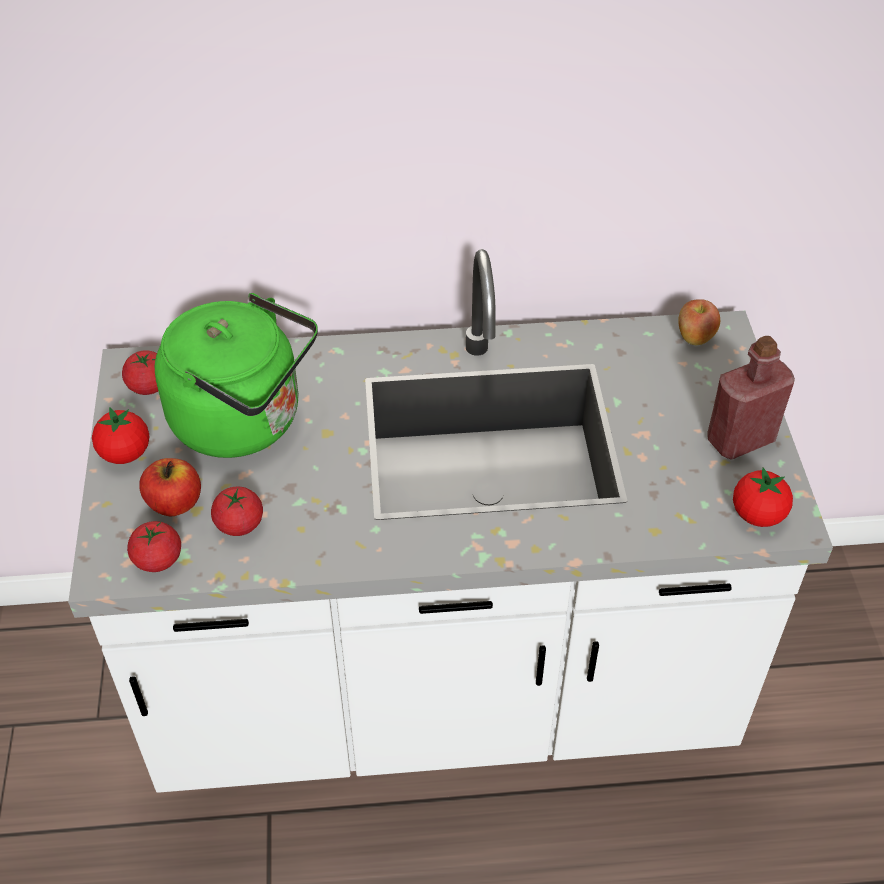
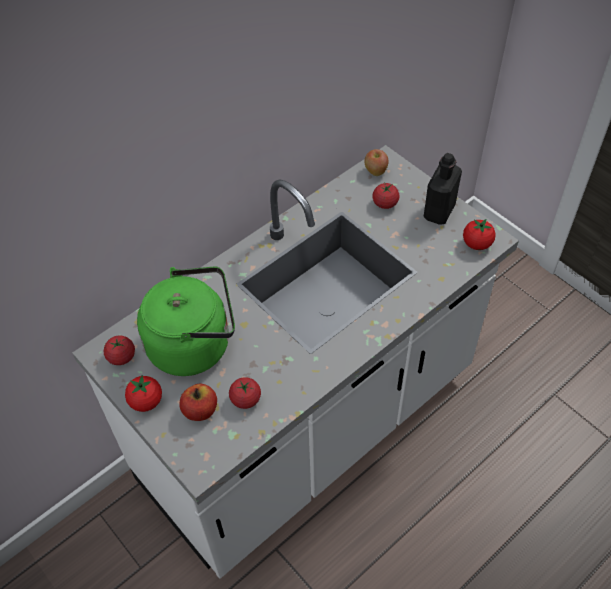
camera: 35 degrees left, 5 degrees up
(158, 559) = (221, 444): tomato -> tomato (385, 203)
(740, 439) = (439, 212): red bottle -> black bottle

